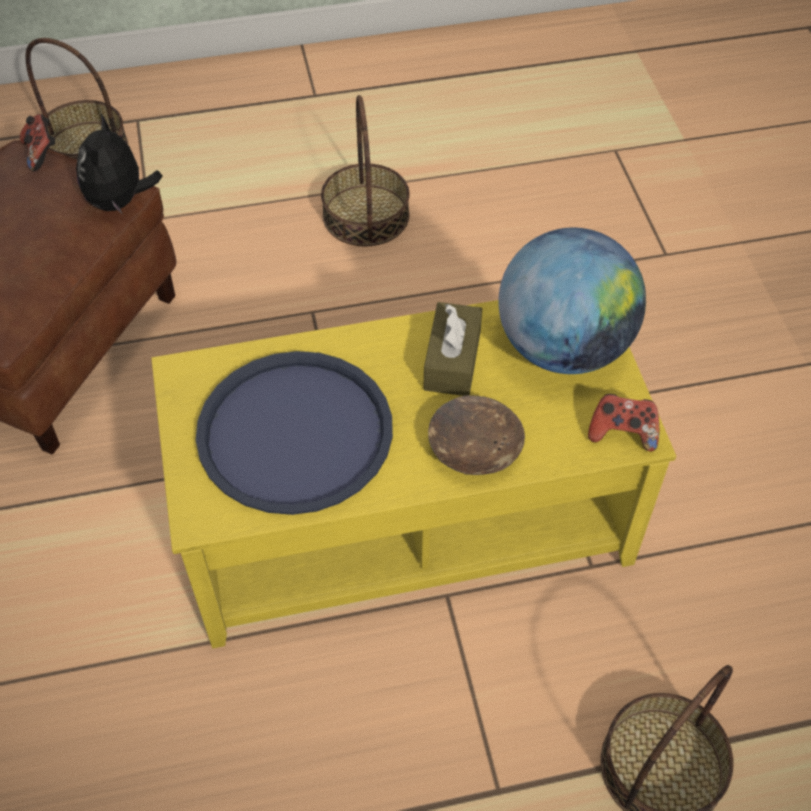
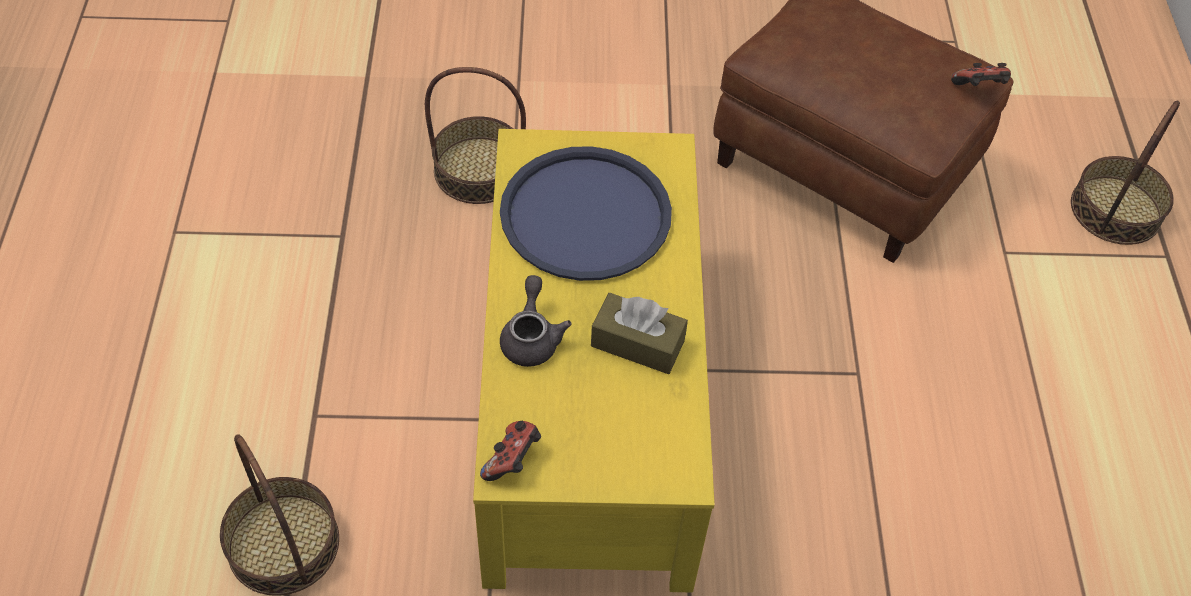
camera: 100 degrees right, 0 degrees up
(120, 201) = (909, 141): plush toy -> none
(365, 215) = (1003, 449): basket -> basket (479, 170)
(474, 448) = (531, 337): brown bowl -> grey teapot
(563, 347) = (631, 441): globe -> none

